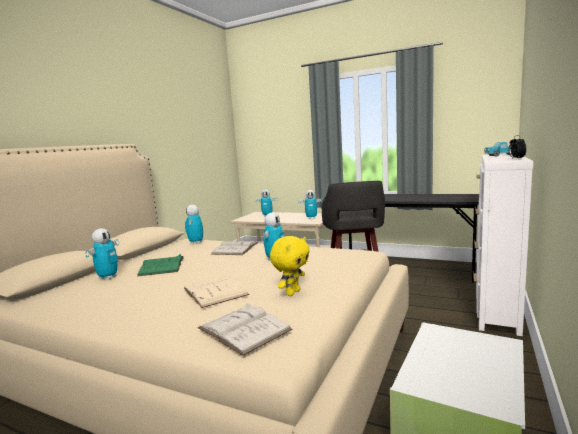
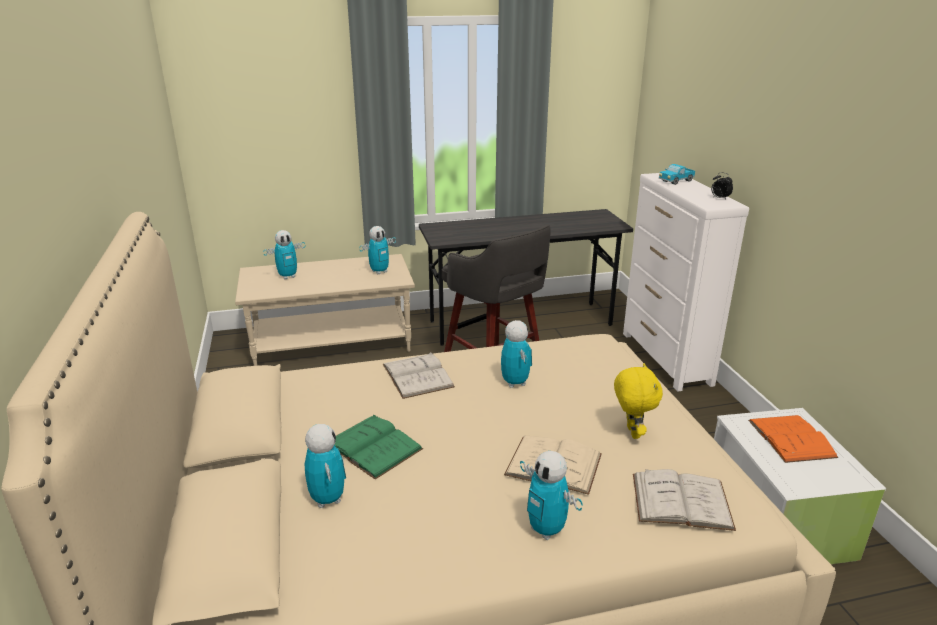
camera: 40 degrees left, 15 degrees up
(196, 243) = (322, 379): toy robot -> toy robot (546, 530)
(470, 354) = (791, 438): none -> orange book

